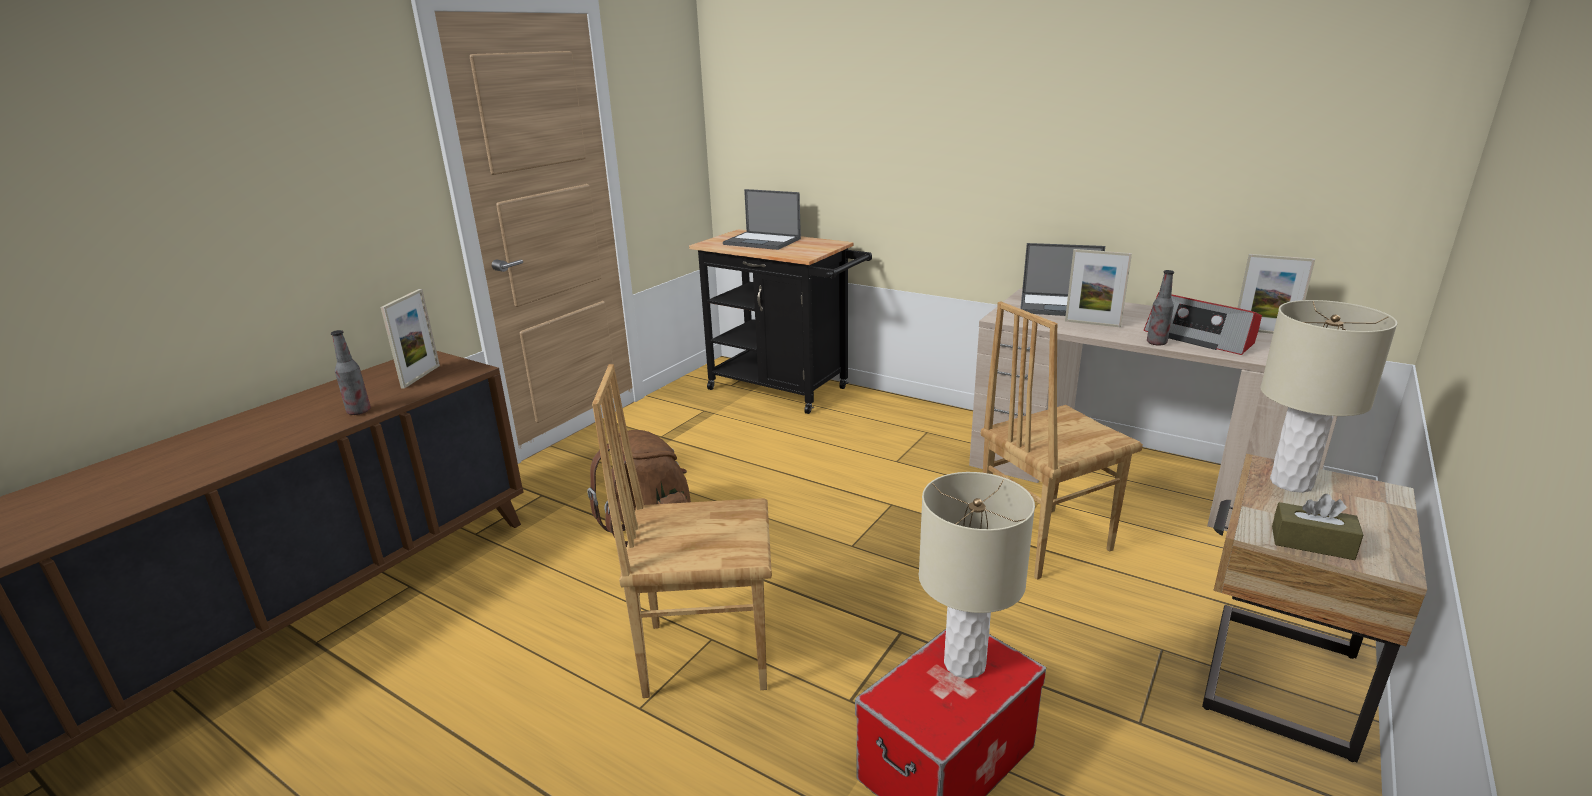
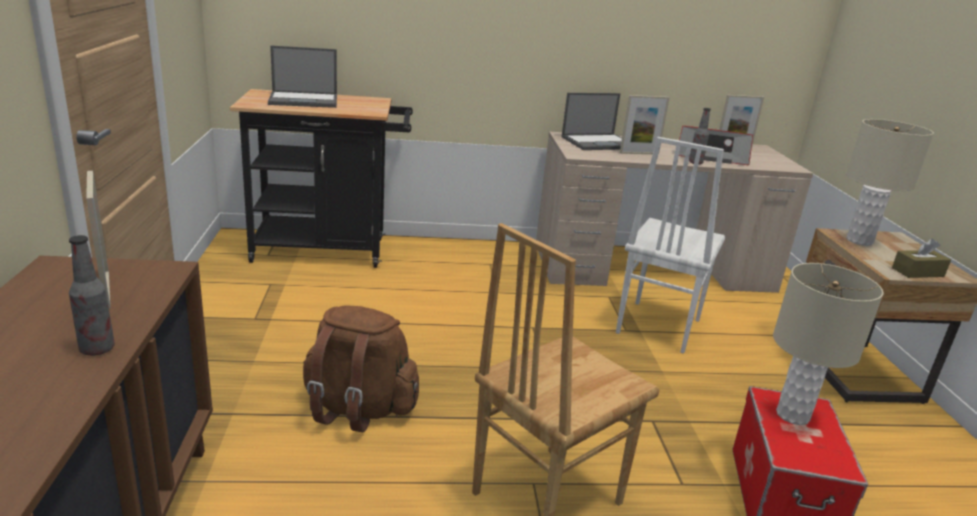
camera: 40 degrees left, 0 degrees up
(1042, 541) = (656, 326): brown chair -> white chair

